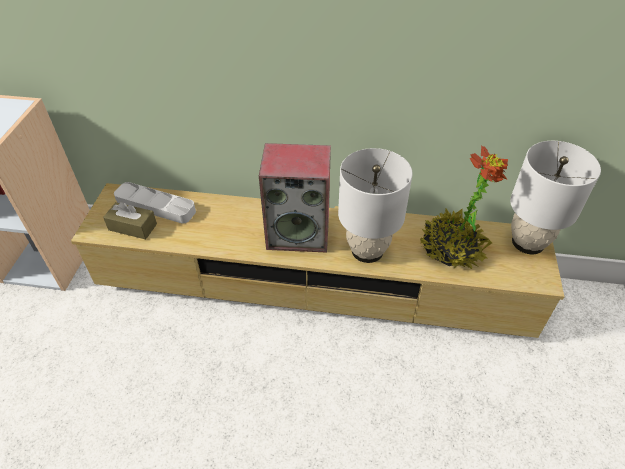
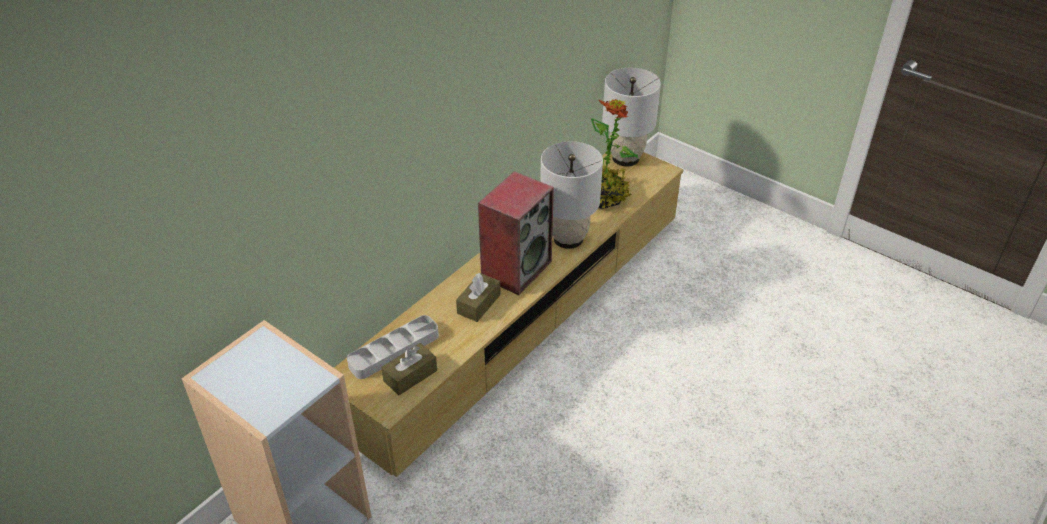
camera: 60 degrees left, 5 degrees down
(238, 229) = (479, 304): none -> brown tissue box

